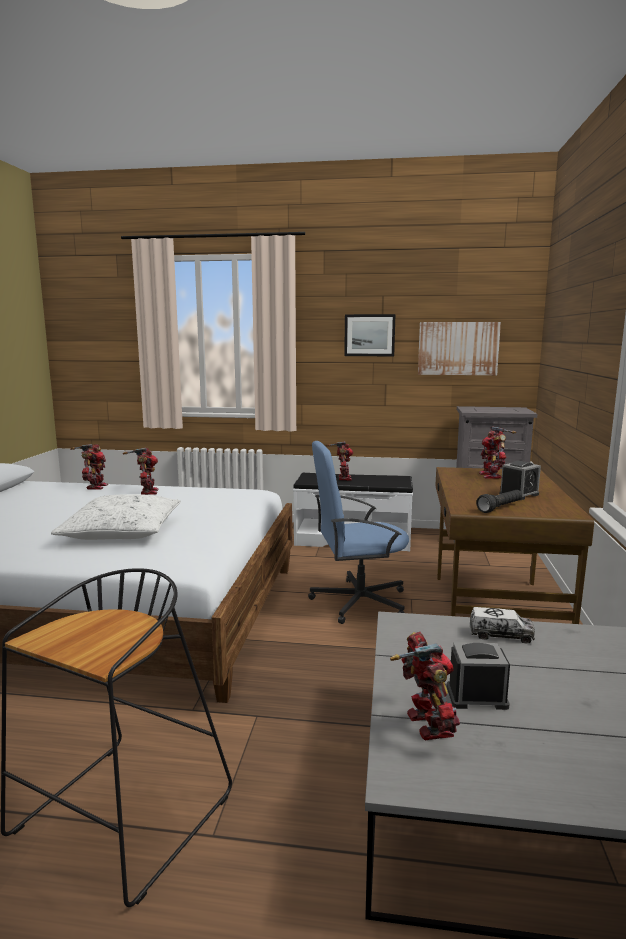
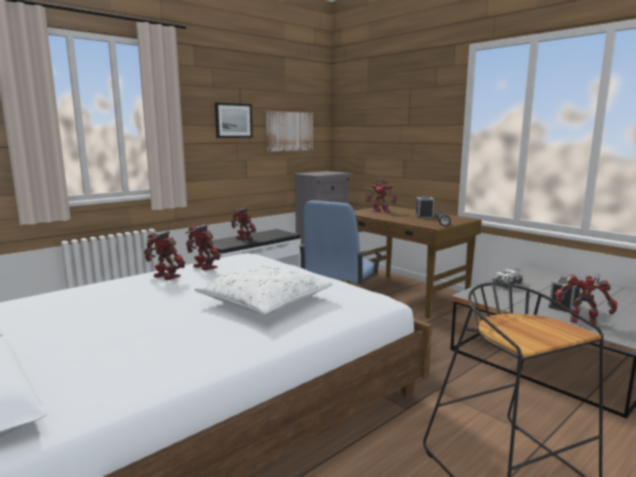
camera: 50 degrees left, 0 degrees up
(95, 487) = (93, 288): toy robot -> toy robot (203, 267)

